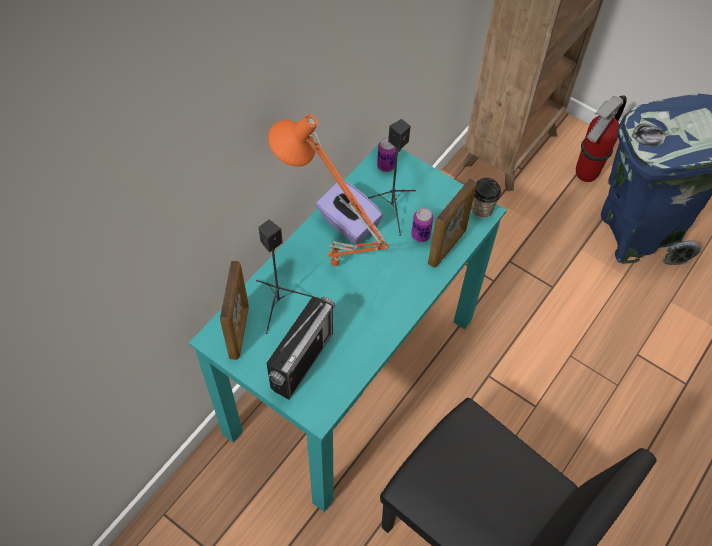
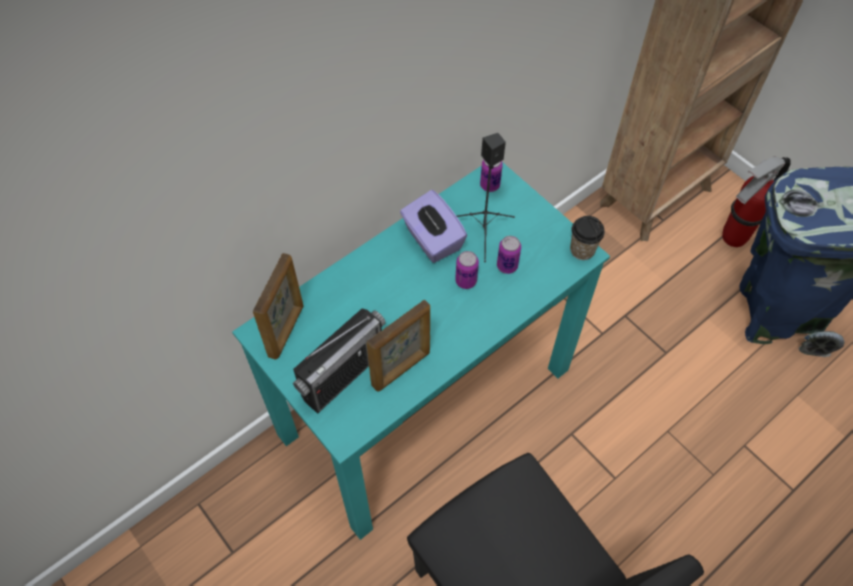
camera: 15 degrees right, 0 degrees up
(279, 302) = (337, 309): black speaker -> none
(331, 268) = (401, 283): orange table lamp -> none
(388, 255) = (466, 281): none -> can
(447, 246) = (533, 283): picture frame -> picture frame (401, 369)

